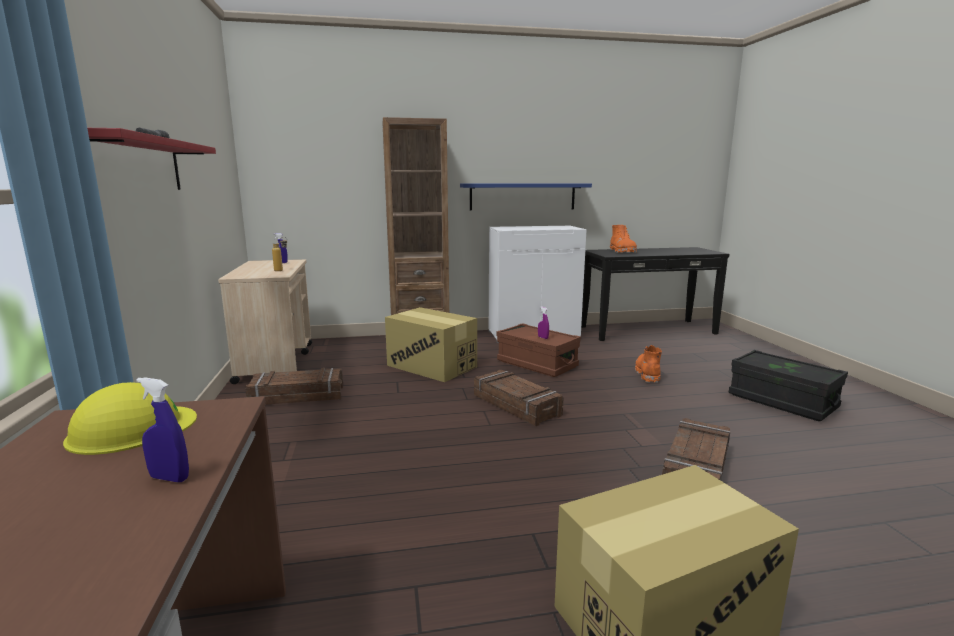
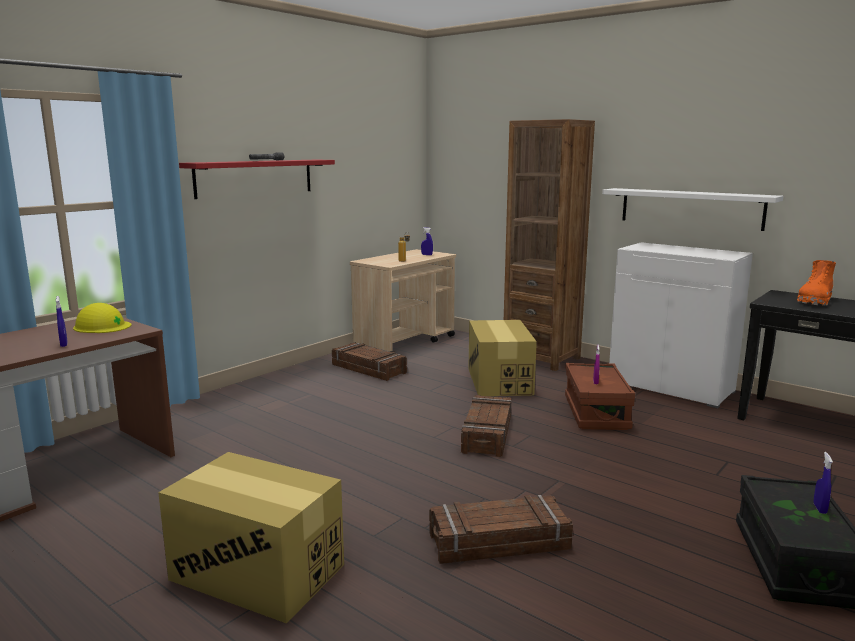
camera: 50 degrees right, 0 degrees up
(522, 196) = (690, 208): blue shelf -> white shelf
(648, 374) = (691, 467): orange boot -> none
(785, 362) = (819, 508): none -> blue spray bottle

